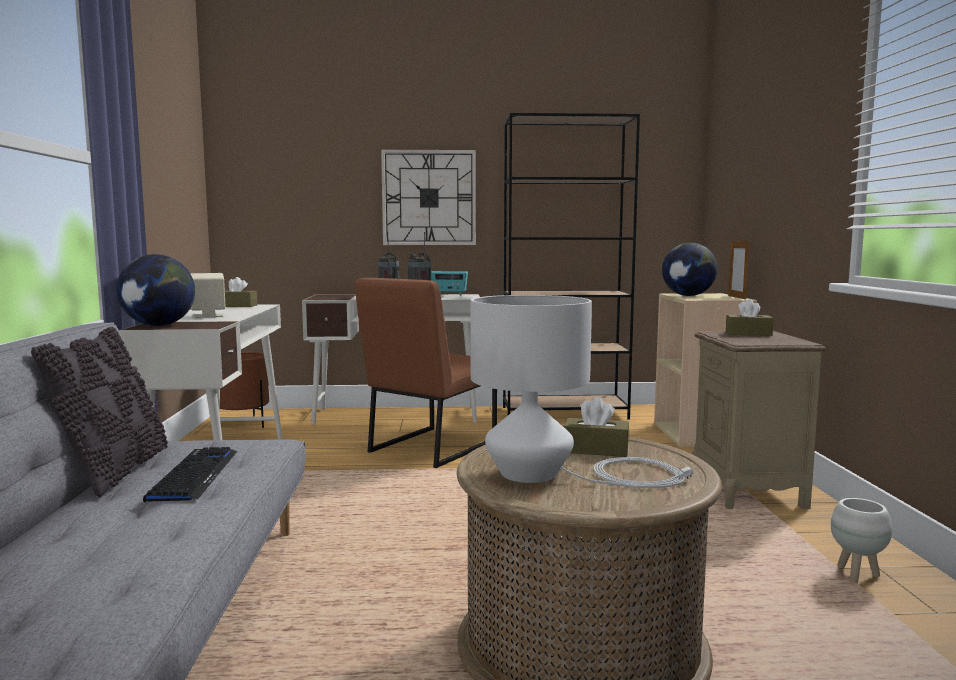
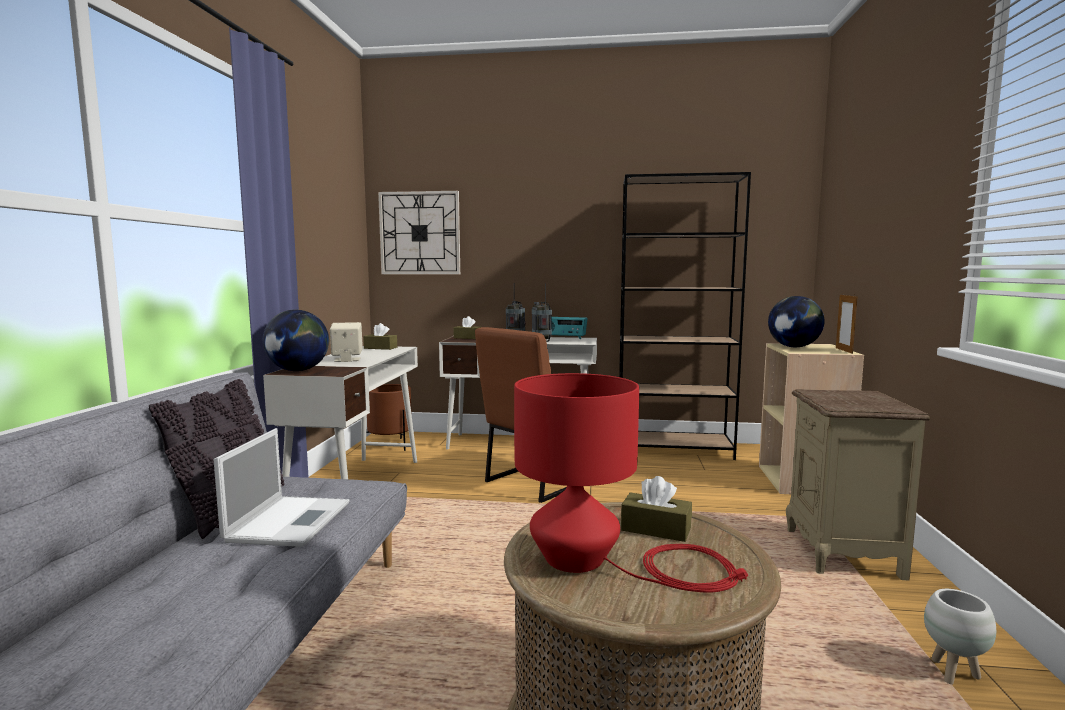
camera: 10 degrees right, 0 degrees up
(194, 475) = (290, 520): keyboard -> laptop
(429, 198) = (554, 251): wall clock -> wall clock (420, 233)
(571, 473) = (618, 562): white table lamp -> red table lamp
(748, 333) = (848, 394): brown tissue box -> brown tissue box (468, 338)

